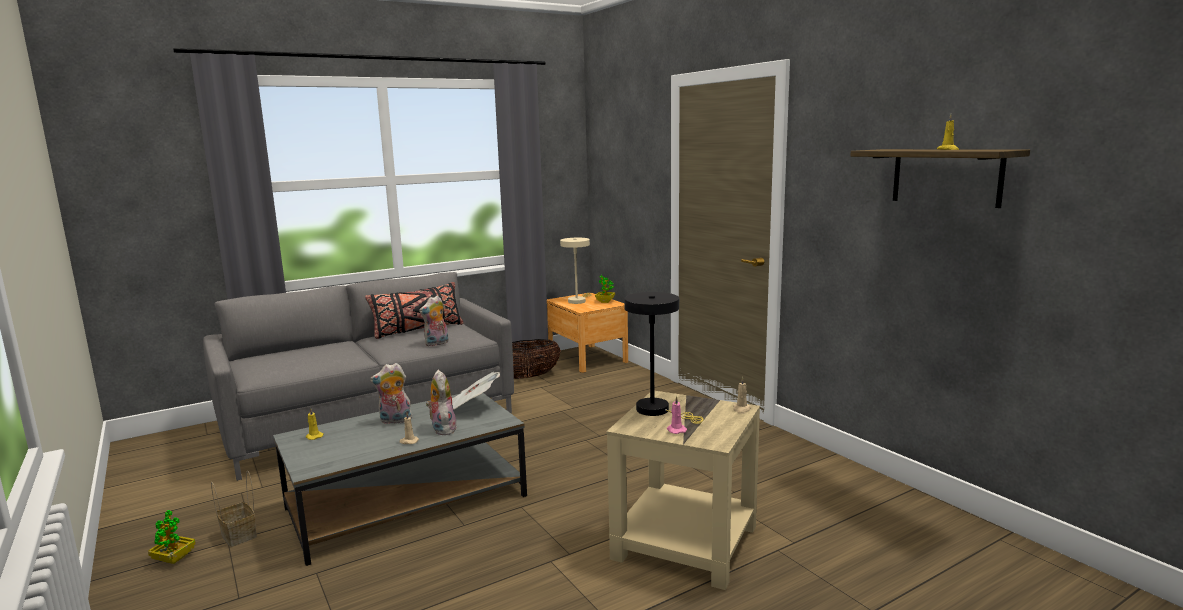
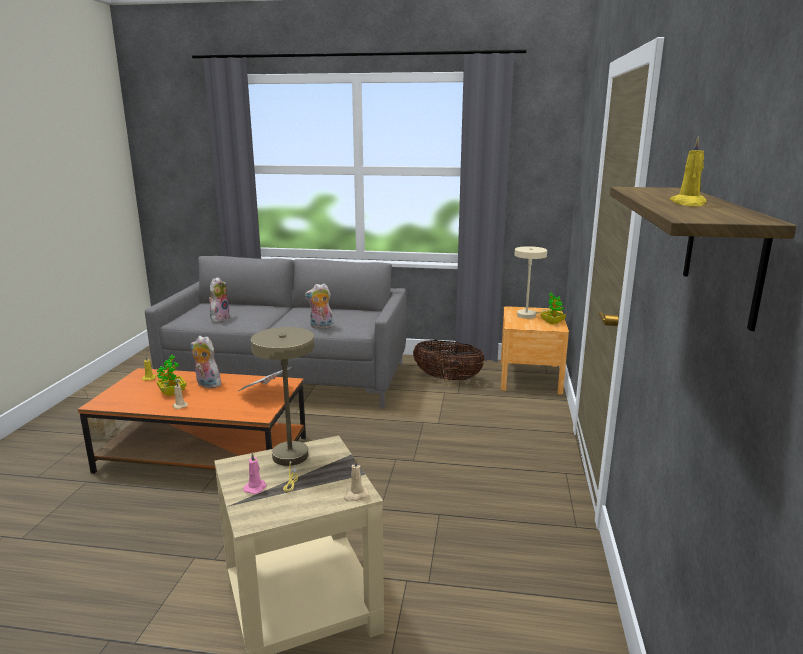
camera: 40 degrees right, 5 degrees up
(174, 559) = (59, 433): potted plant -> potted plant (172, 393)
(408, 501) = (205, 454): grey coffee table -> orange coffee table
(417, 330) = (334, 310): black pillow -> none
(442, 429) = (215, 404): plush toy -> plush toy (219, 319)
(658, 411) = (291, 460): black table lamp -> beige table lamp

